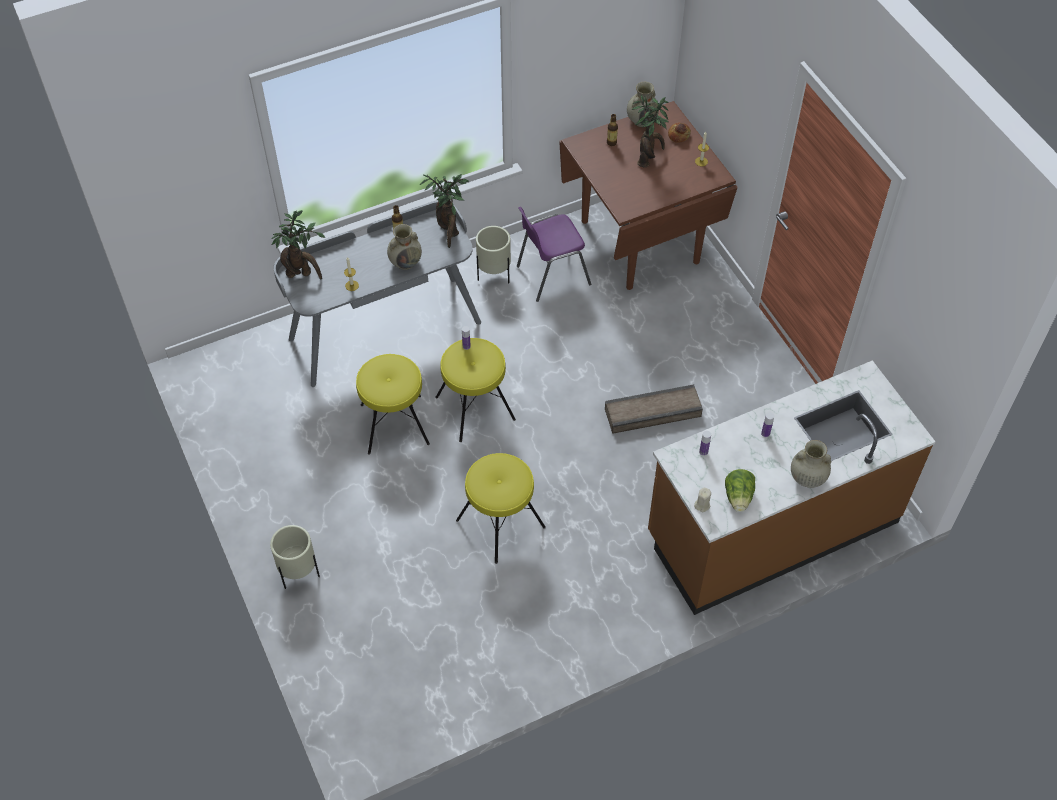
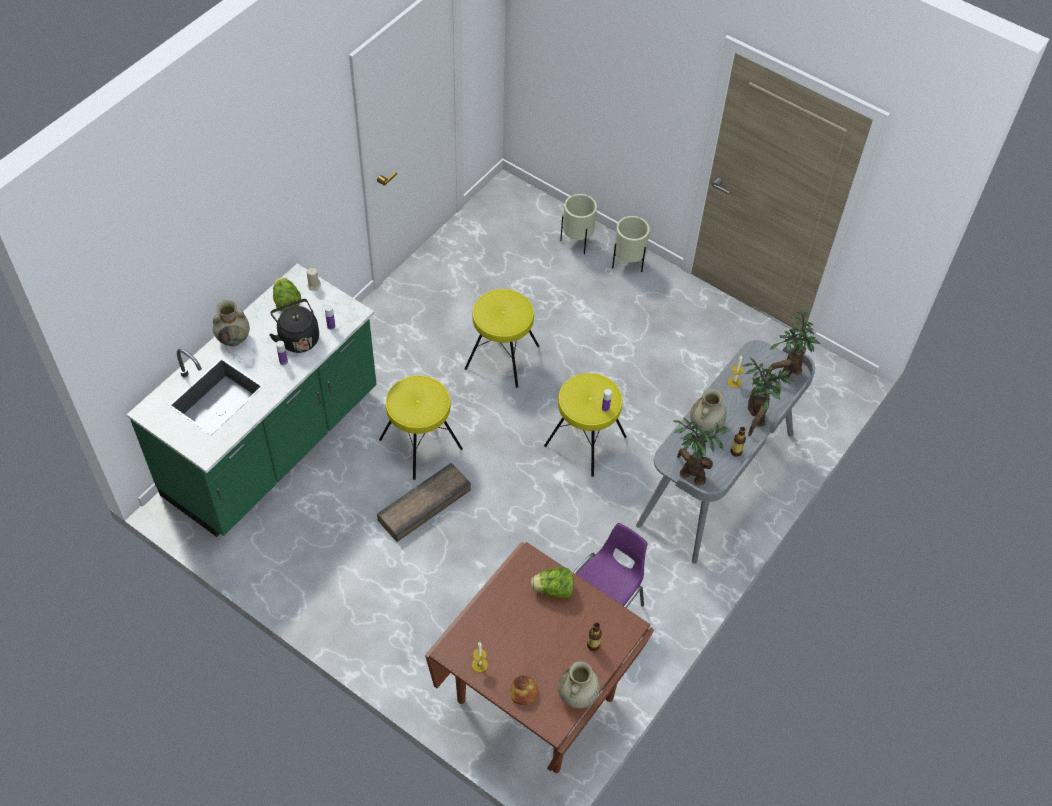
camera: 150 degrees right, 0 degrees up
(395, 424) = (642, 399): yellow stool -> yellow stool (420, 444)
(494, 275) = (658, 584): beige planter -> beige planter (577, 242)
(618, 184) = (553, 589): none -> lettuce
(648, 158) = (540, 642): potted plant -> potted plant (755, 419)
(742, 453) = (298, 338): none -> black kettle
(771, 528) = (273, 444): brown counter -> green counter

